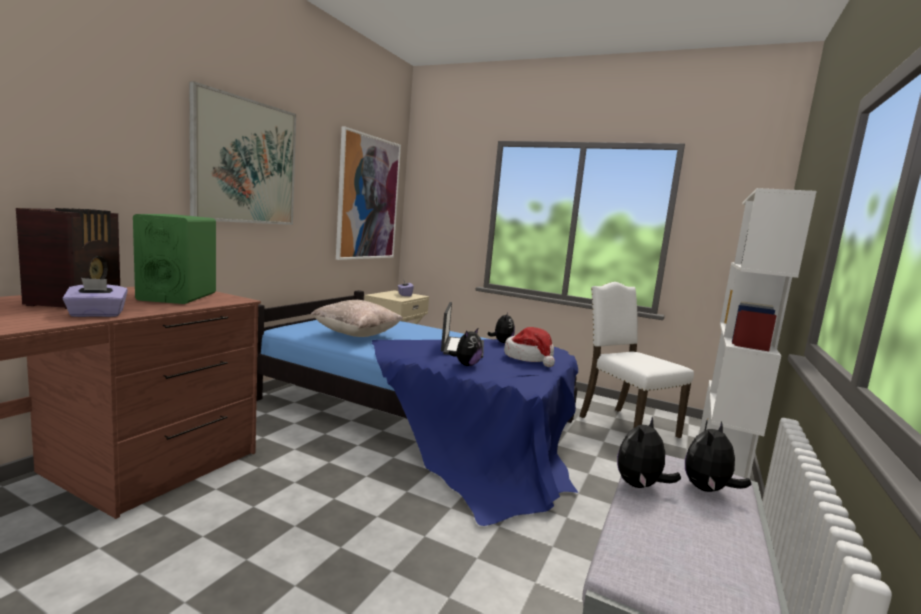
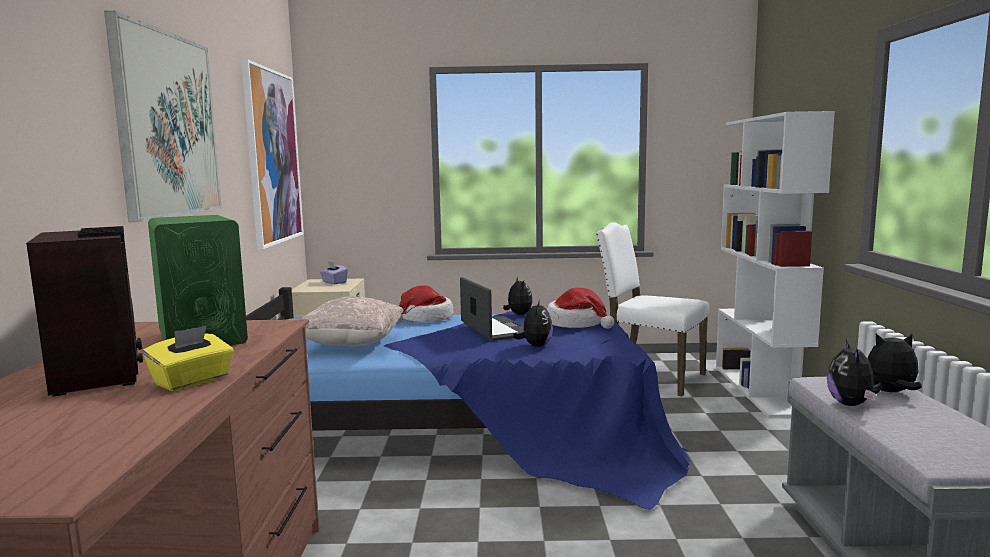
camera: 25 degrees left, 0 degrees up
(97, 314) = (192, 381): purple tissue box -> yellow tissue box
(434, 331) = (425, 319): none -> hat
(708, 490) = (891, 392): plush toy -> plush toy turned 75 degrees clockwise

